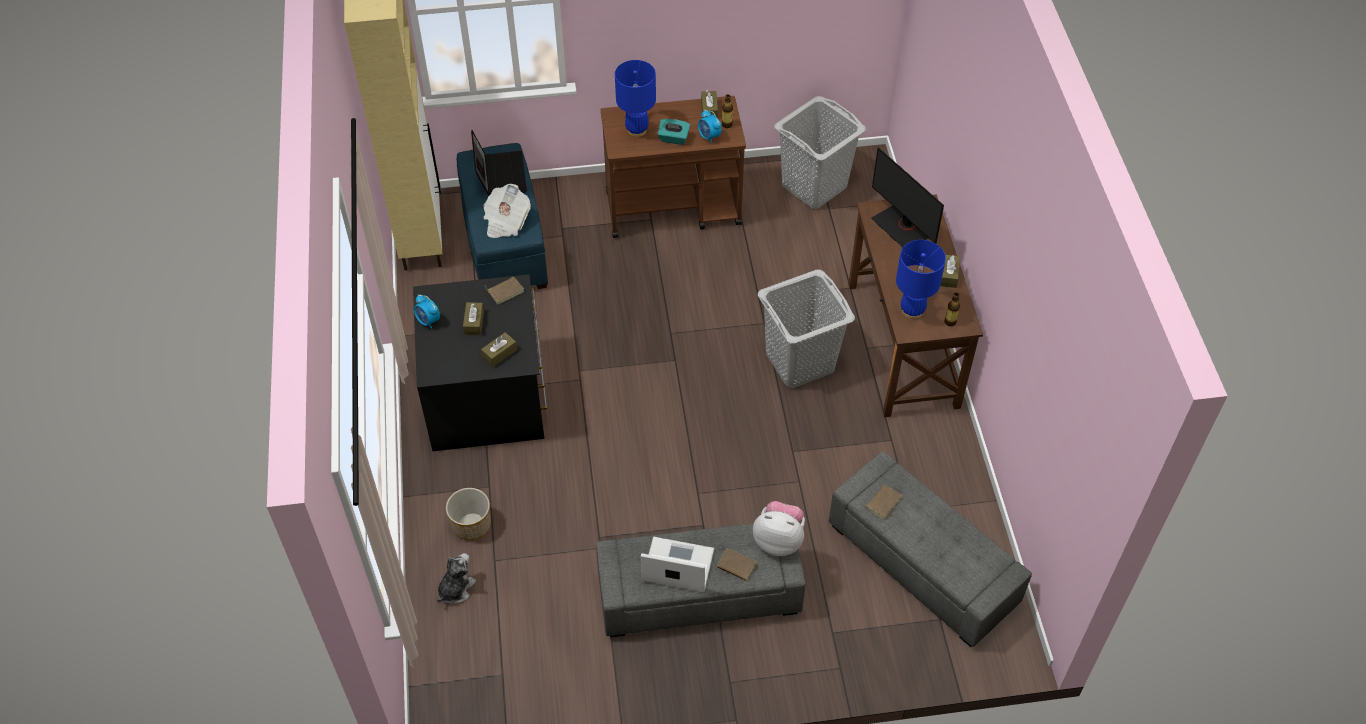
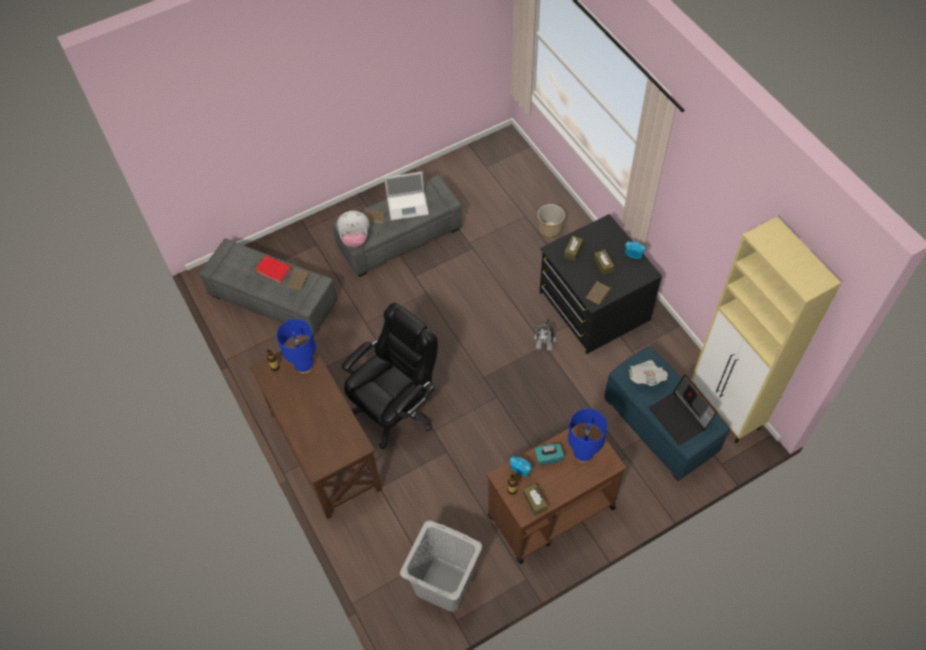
camera: 160 degrees right, 5 degrees up
(455, 589) = (536, 195): plush toy -> plush toy (545, 340)
(799, 361) = (396, 408): grey laundry basket -> black office chair
(903, 227) = (330, 439): monitor -> none
(916, 532) = (274, 270): none -> red book
(948, 275) = (284, 407): brown tissue box -> none

